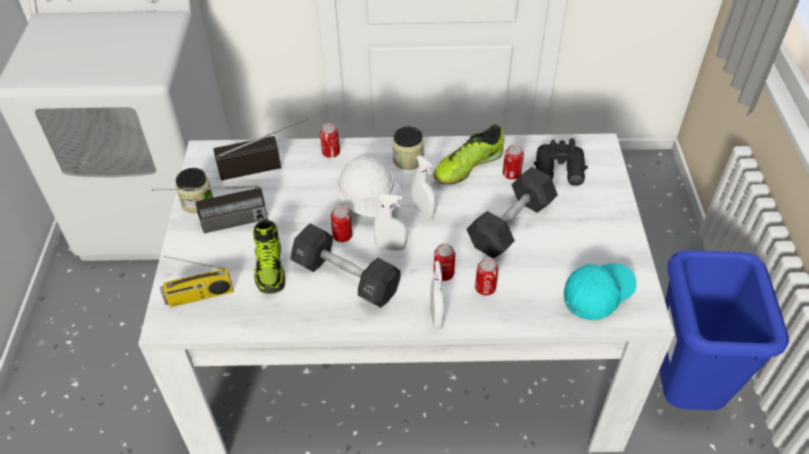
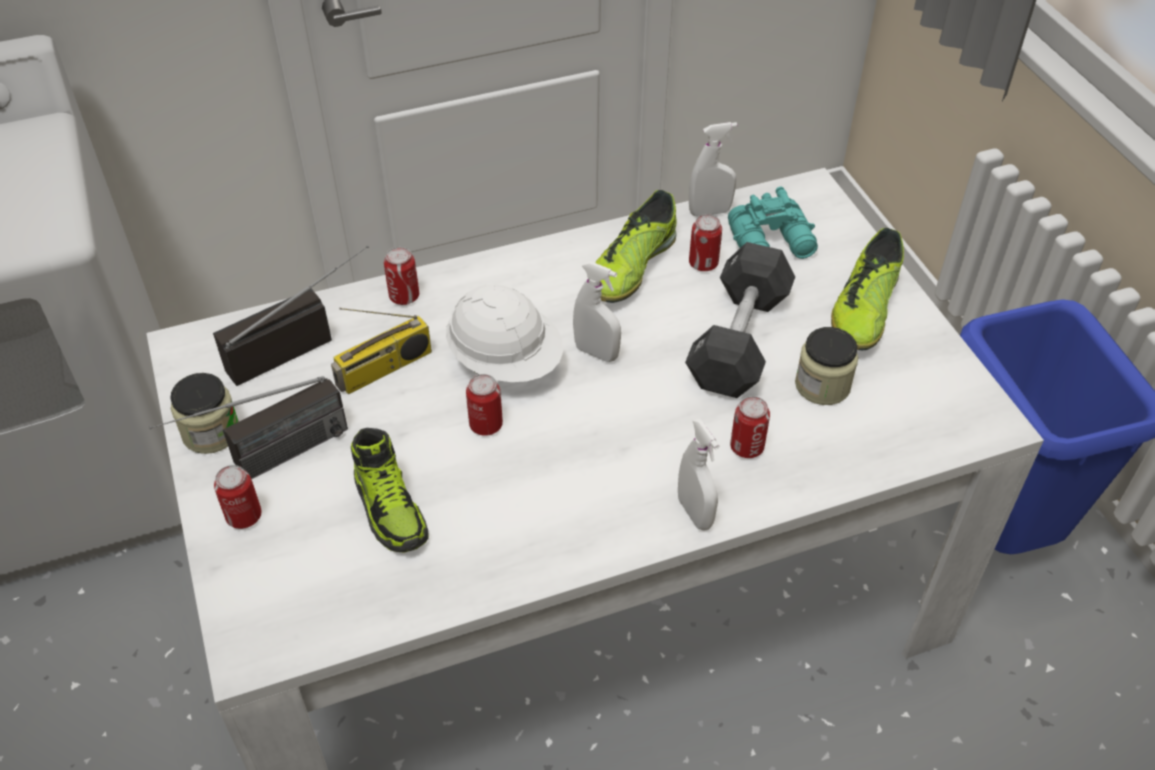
camera: 20 degrees left, 0 degrees up
(199, 296) = (288, 589): radio -> radio (384, 369)
(346, 277) = (523, 490): black dumbbell -> none
(391, 247) = (572, 422): white spray bottle -> white spray bottle (709, 212)
(408, 160) = (534, 278): jar -> jar (822, 385)
(443, 274) = (673, 442): can -> can (244, 516)
(560, 172) = (772, 243): black binoculars -> turquoise binoculars
(597, 295) = (913, 412): turquoise cap -> none
(598, 225) = (864, 309): none -> shoe

